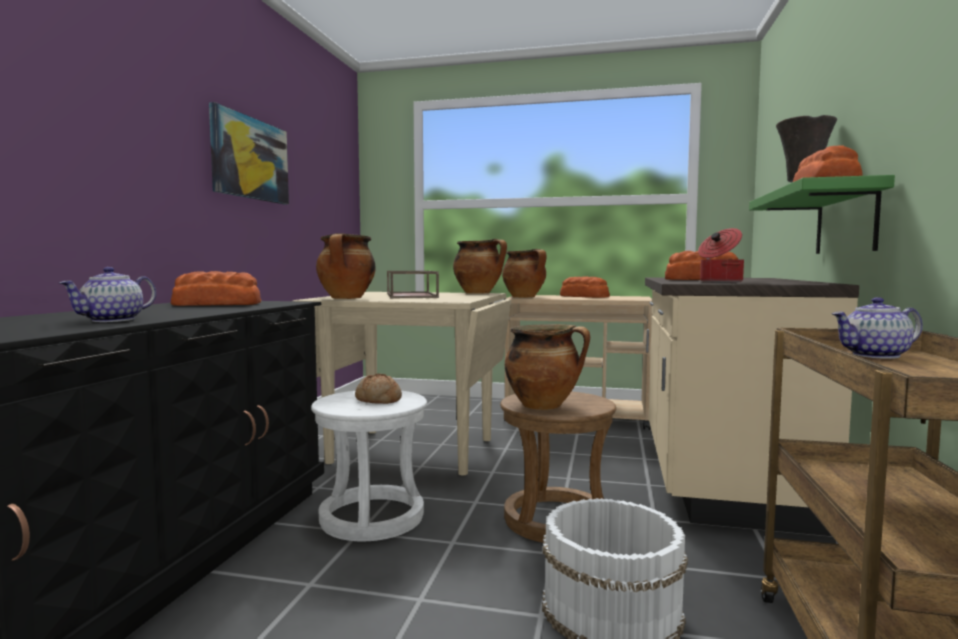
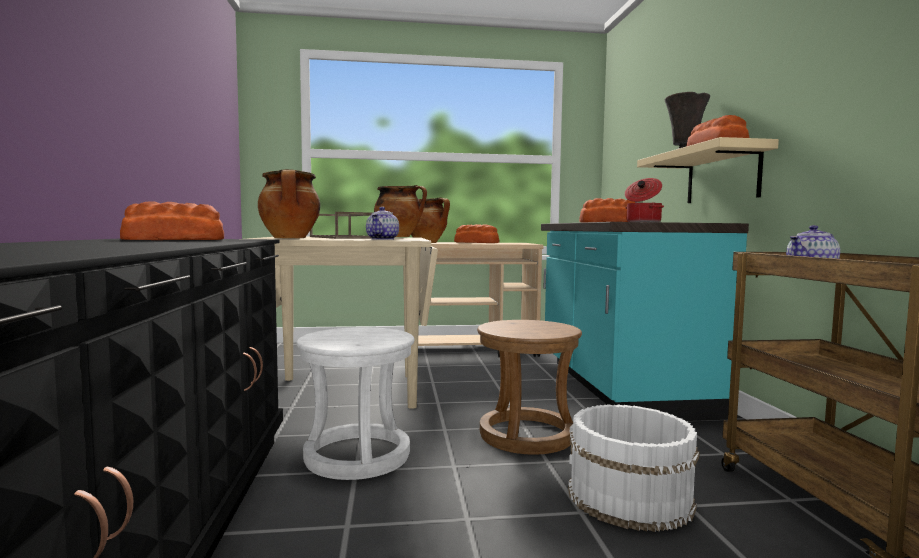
camera: 20 degrees left, 0 degrees up
(112, 320) = (126, 246): teapot -> teapot (383, 239)
(250, 158) = (157, 84): picture -> none
(378, 400) = (364, 336): bread -> none
(544, 406) = (523, 331): cooking pot -> none
(719, 476) = (620, 387): beige counter -> turquoise counter
(845, 221) = (722, 176): green shelf -> beige shelf

